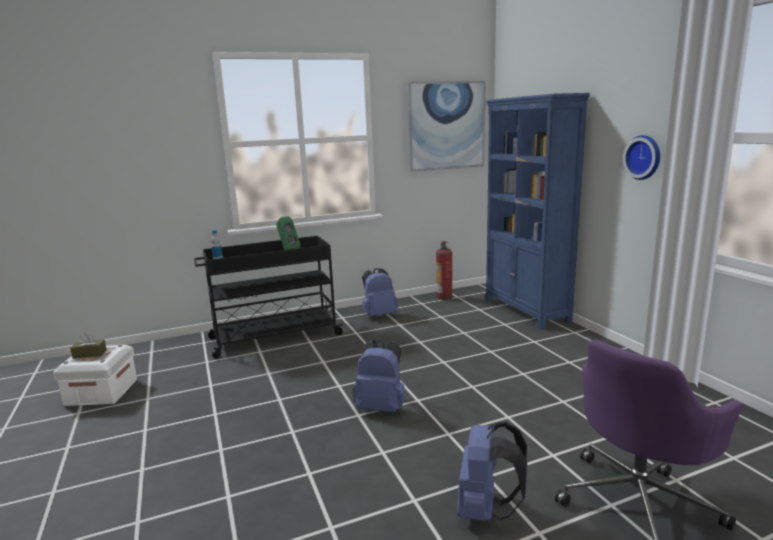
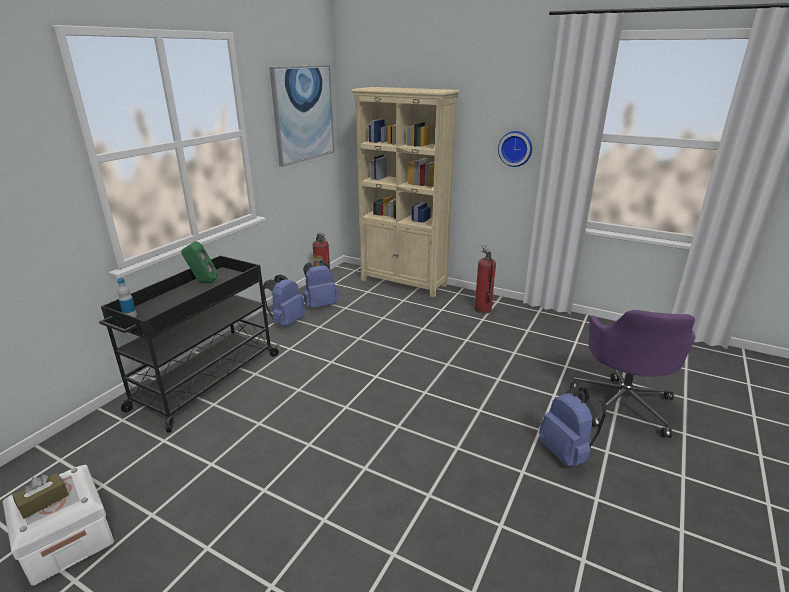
camera: 40 degrees left, 10 degrees up
(381, 407) = (406, 410): blue backpack -> blue backpack (320, 305)
(526, 310) = (404, 283): blue bookcase -> beige bookcase
(583, 353) = (482, 309): none -> fire extinguisher

